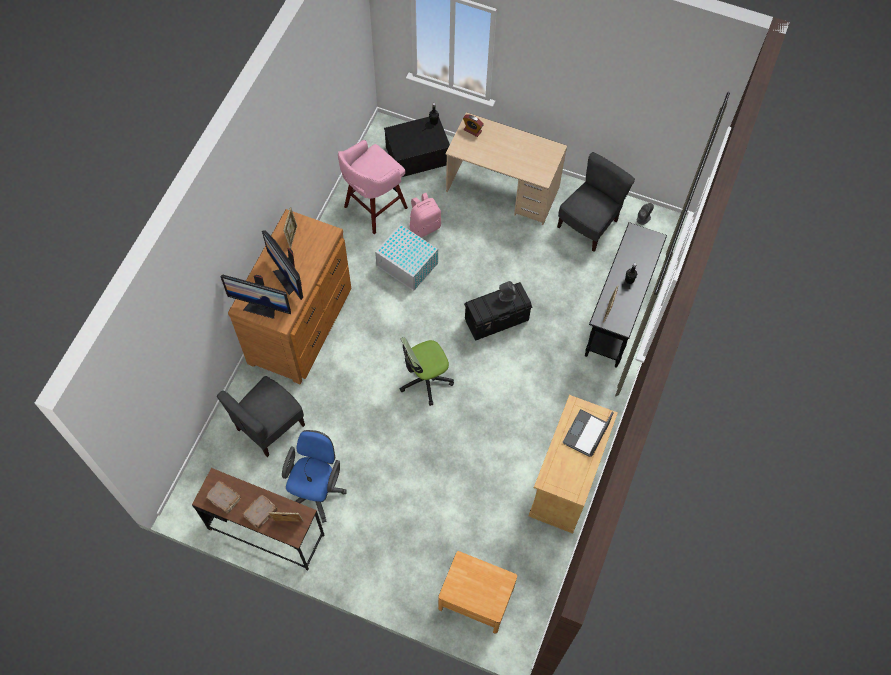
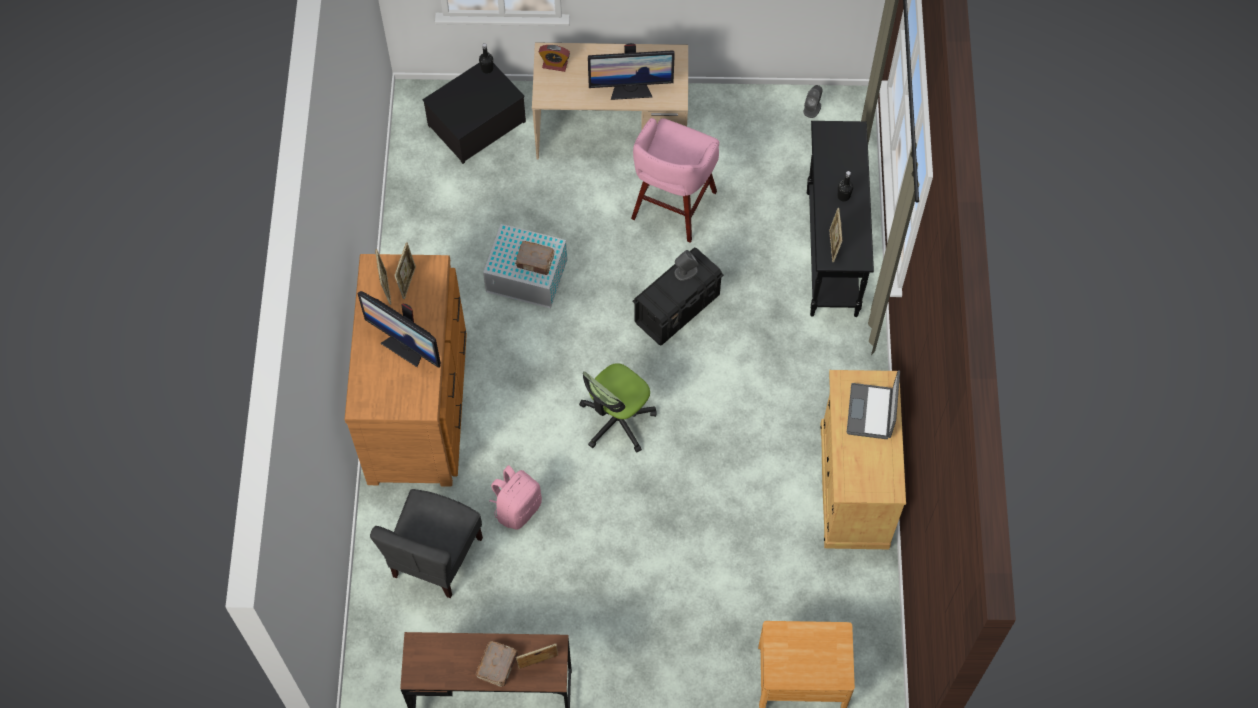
camera: 20 degrees left, 0 degrees up
(224, 499) = (441, 666): brown book -> brown book (535, 261)
(261, 307) = (387, 396): monitor -> monitor (630, 89)
(308, 237) = (407, 282): none -> picture frame
(317, 489) = (536, 616): blue office chair -> none
(374, 208) = (448, 214): pink stool -> pink stool (672, 207)
(425, 226) = (528, 215): pink backpack -> pink backpack (517, 508)
(588, 225) = (744, 141): grey chair -> none

